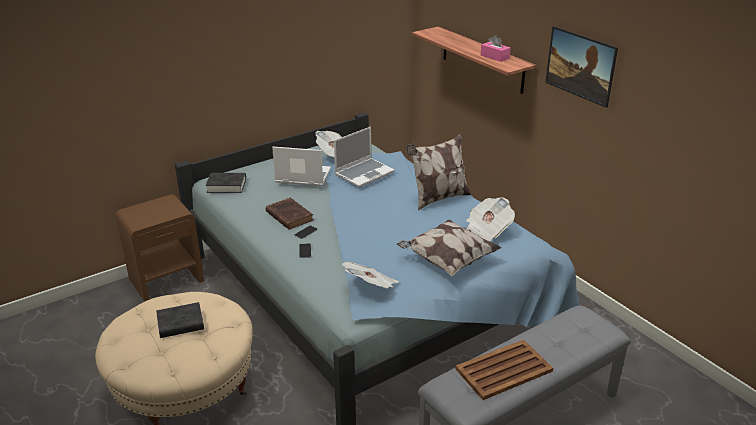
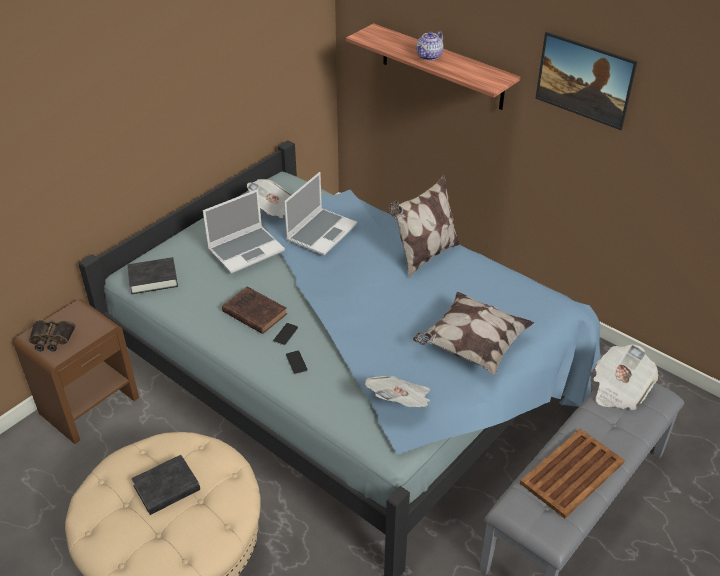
camera: 15 degrees left, 10 degrees up
(141, 214) = (51, 339): none -> binoculars
(302, 176) = (246, 250): laptop -> laptop turned 150 degrees clockwise
(469, 47) = (429, 56): none -> teapot
(486, 231) = (498, 295): newspaper -> newspaper (619, 389)
(494, 57) = (467, 69): pink tissue box -> none

